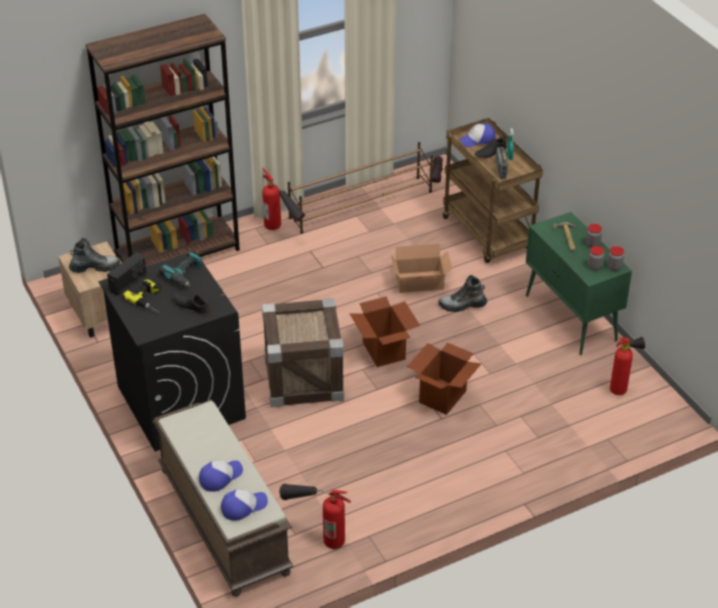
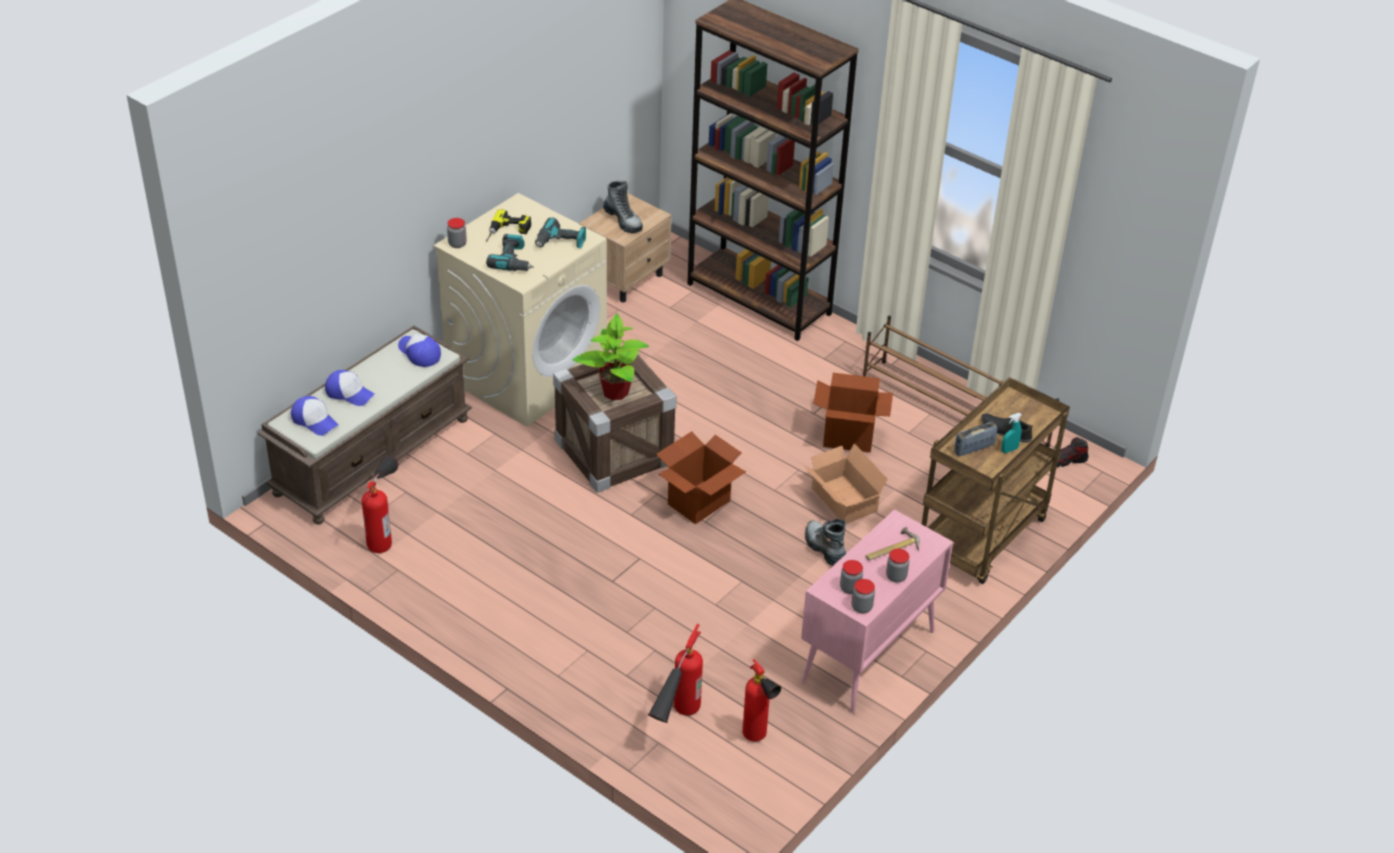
camera: 65 degrees right, 0 degrees up
(128, 282) = (526, 211): radio -> none
(146, 331) = (457, 244): none -> jar
(180, 402) = (527, 373): black washing machine -> beige washing machine
(191, 306) = (513, 261): black shoe -> power drill
(282, 232) = (853, 364): fire extinguisher -> fire extinguisher (676, 723)
(306, 329) = (615, 391): none -> potted plant
(442, 396) = (650, 572): cardboard box -> cardboard box (849, 437)
(478, 140) = (1023, 413): cap -> cap (419, 353)
(571, 318) = (867, 657): green cabinet -> pink cabinet

